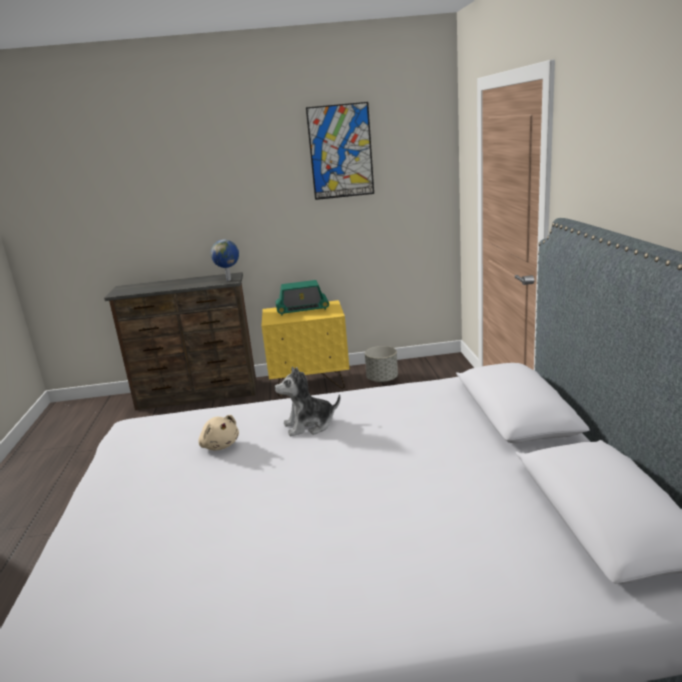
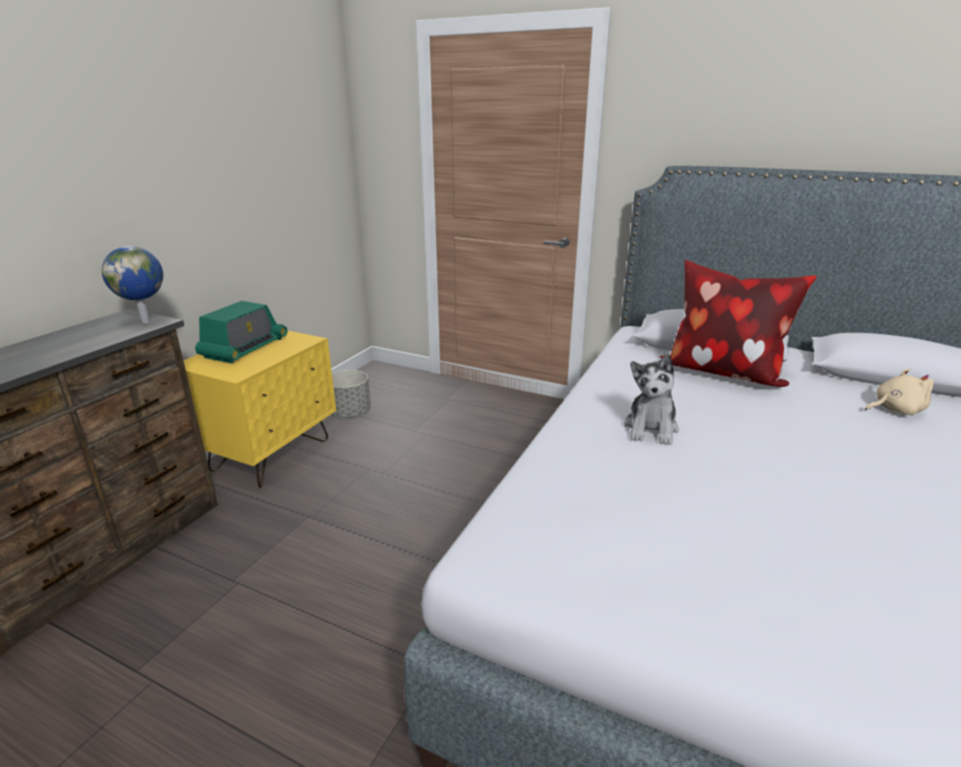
camera: 60 degrees left, 5 degrees up
(219, 445) = (657, 493): beige plush toy -> beige plush toy (895, 410)
(340, 151) = (239, 99): picture -> none
(457, 427) = (722, 372): none -> pillow

